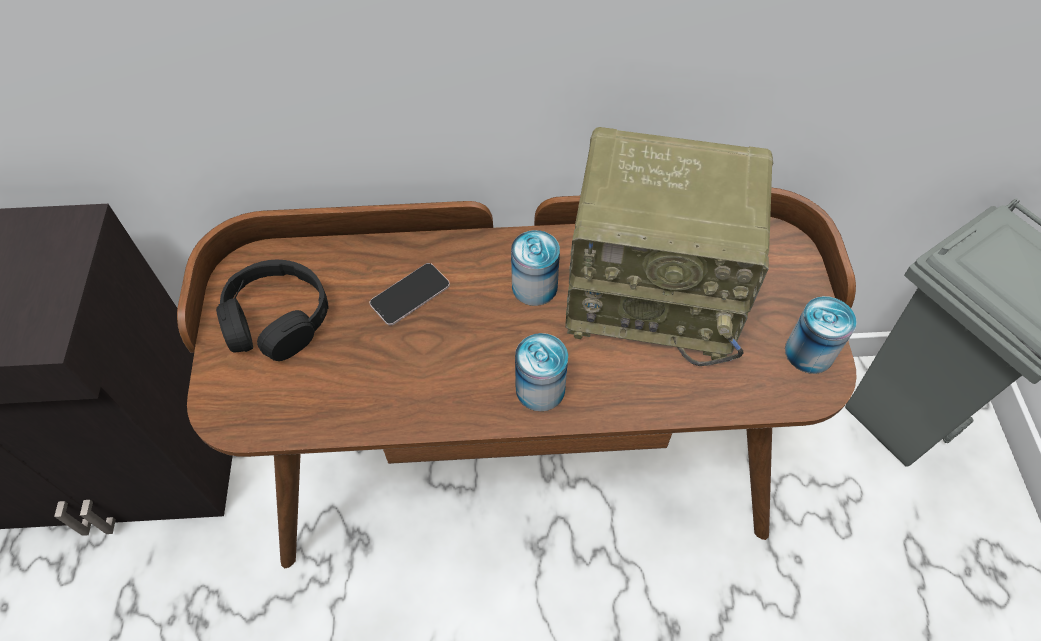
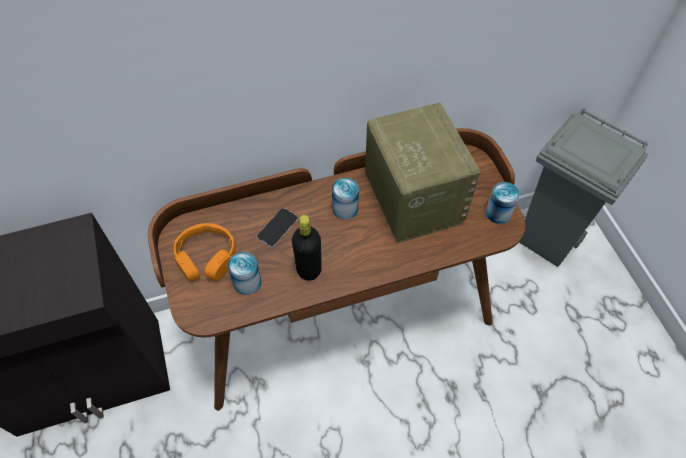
camera: 15 degrees left, 0 degrees up
(277, 319) = (206, 257): black headphones -> orange headphones
(439, 378) = (309, 269): none -> black bottle
(540, 389) = (365, 263): can -> can (247, 282)
(656, 292) = (411, 198): radio -> radio turned 105 degrees counterclockwise

